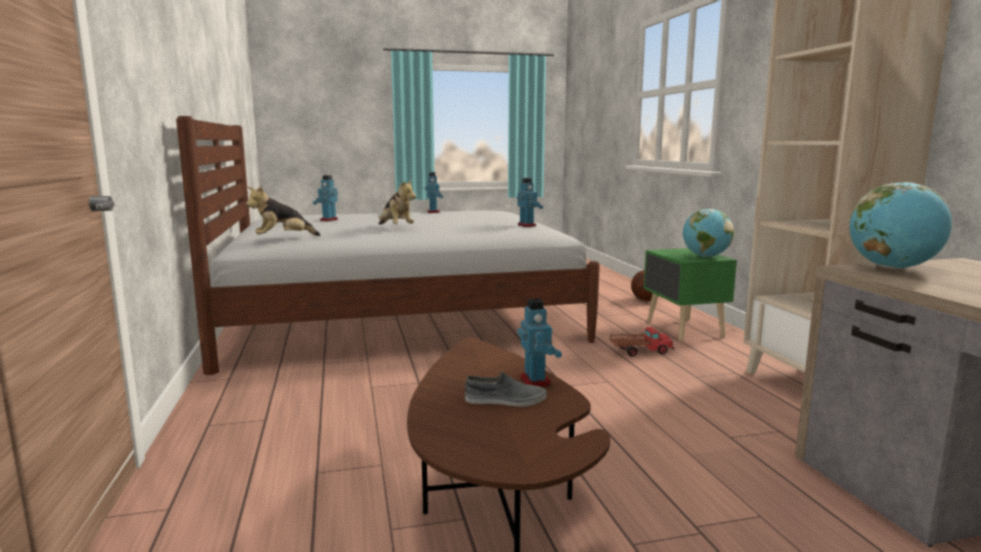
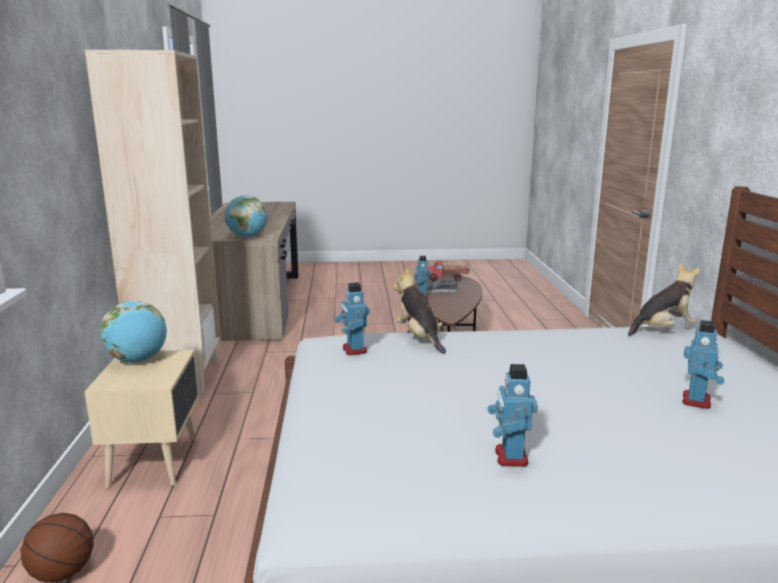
camera: 170 degrees left, 5 degrees up
(396, 228) = (544, 349): plush toy -> plush toy (419, 338)
(639, 351) = (260, 426): toy truck -> toy truck (447, 278)
(683, 330) = (156, 461): green nightstand -> beige nightstand

